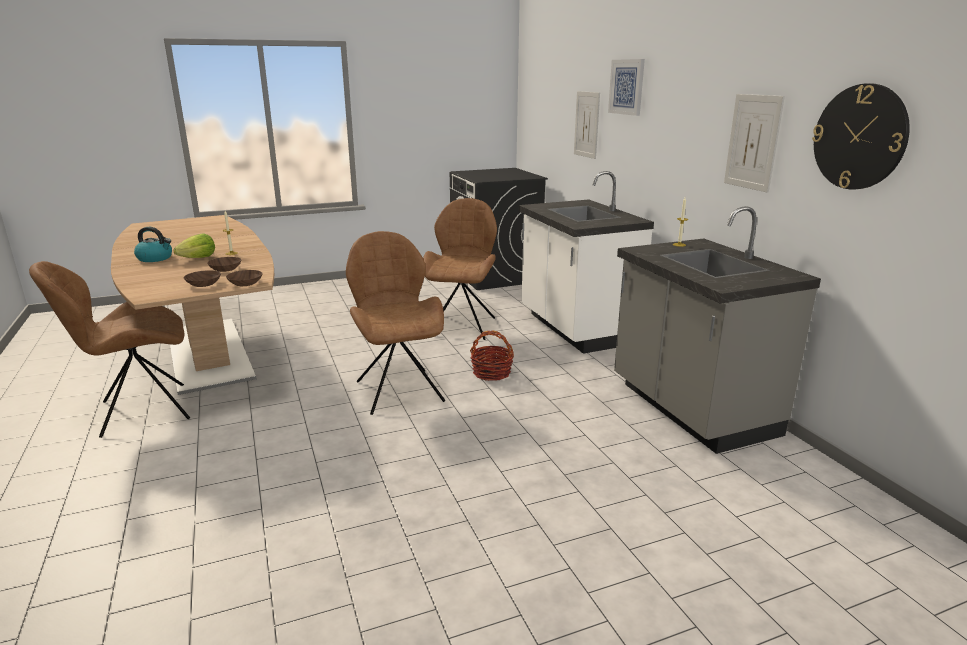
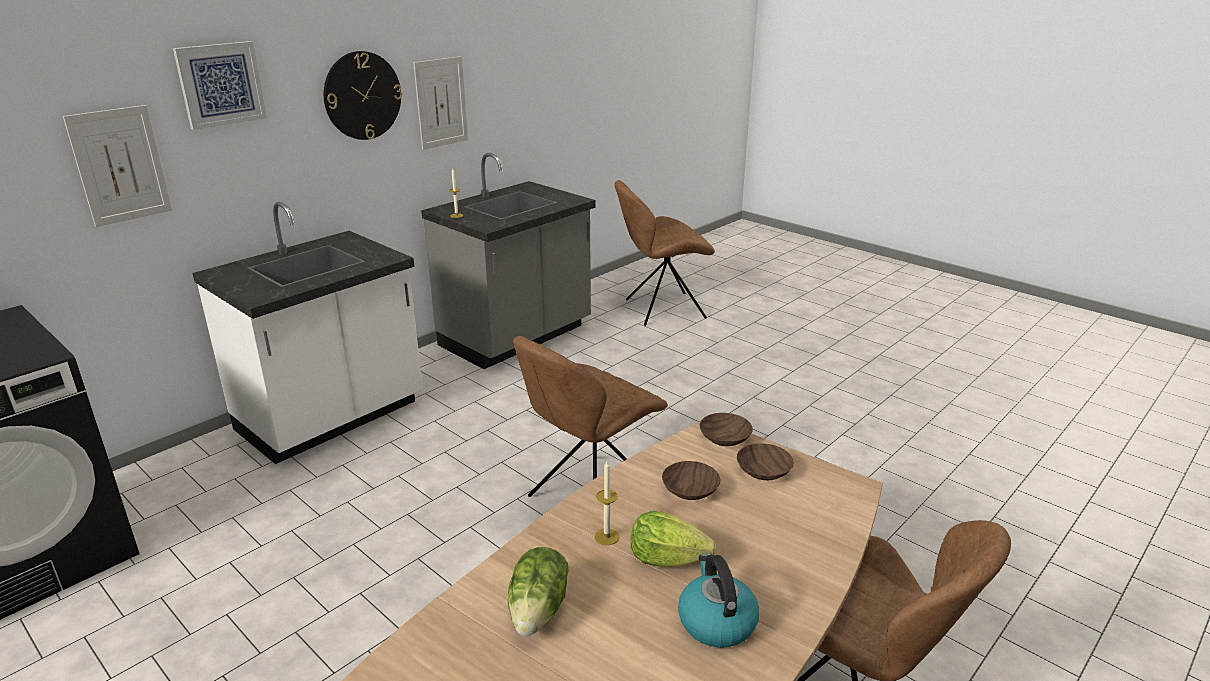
camera: 115 degrees left, 5 degrees up
(219, 242) = (539, 610): none -> lettuce
(462, 325) = (346, 514): brown chair -> brown chair (661, 309)
(492, 373) = (503, 446): basket -> none
(859, 137) = (522, 75): wall clock -> wall clock (362, 95)

